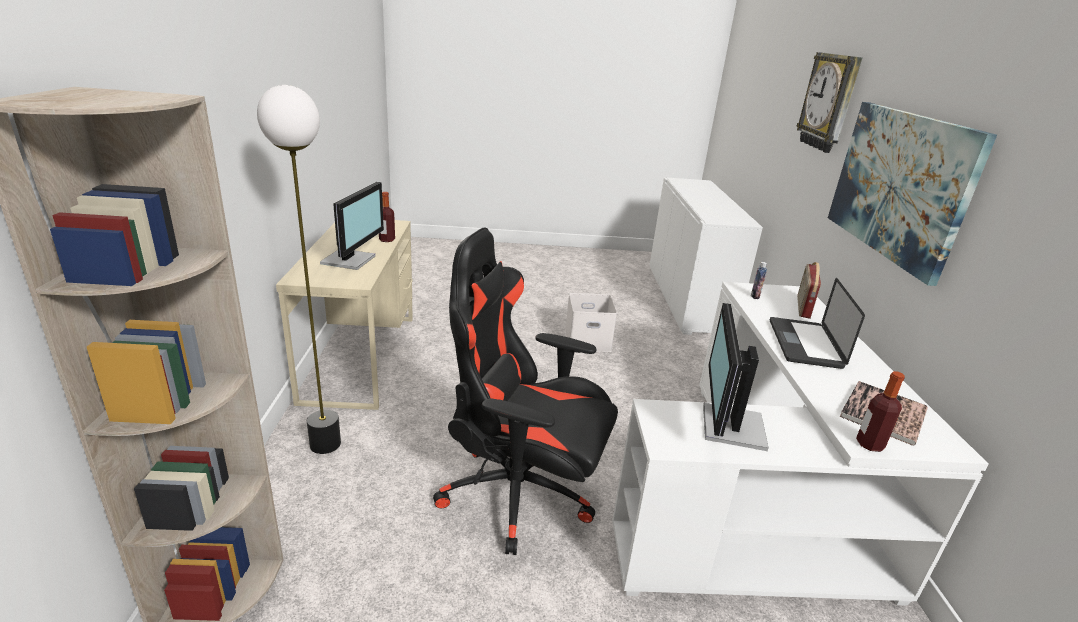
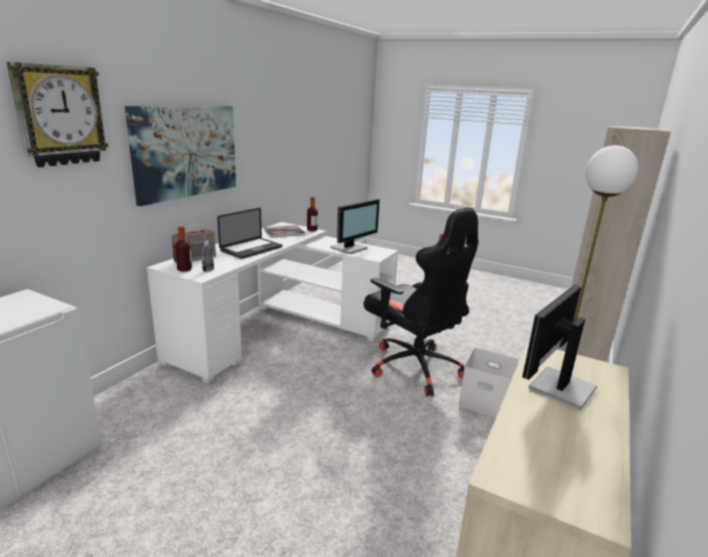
camera: 150 degrees left, 5 degrees down
(387, 240) = (514, 422): bottle -> bottle (184, 269)
(588, 340) = (220, 476): white storage box -> white storage box (483, 401)

